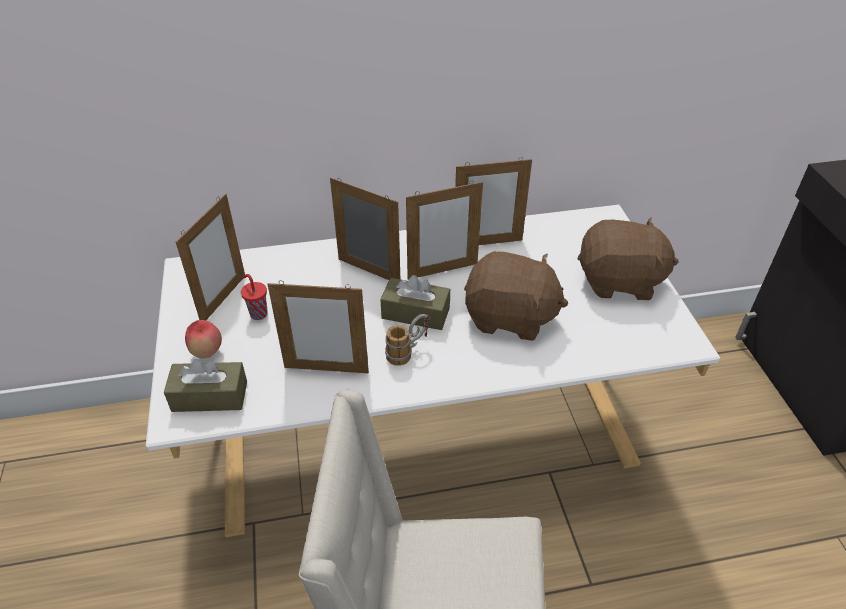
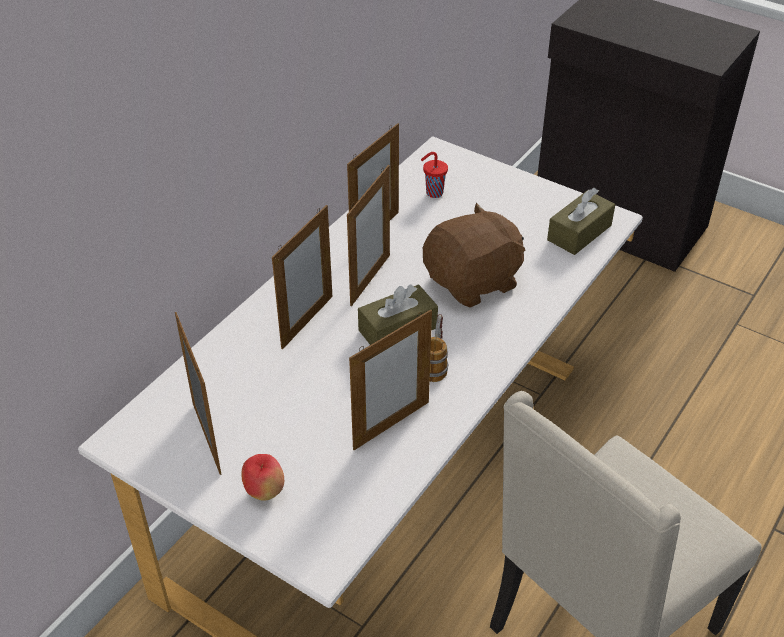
camera: 45 degrees left, 0 degrees up
(210, 396) = (325, 522): brown tissue box -> brown tissue box (579, 233)
(258, 313) = (260, 426): red cup -> red cup (433, 193)
(368, 271) = (307, 322): picture frame -> picture frame turned 135 degrees clockwise
(619, 281) = (513, 201): brown plush toy -> none

